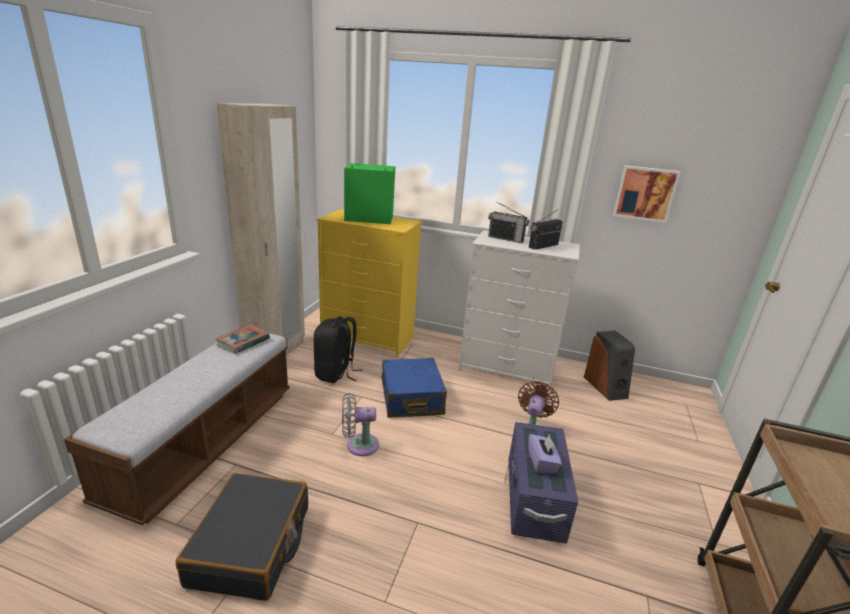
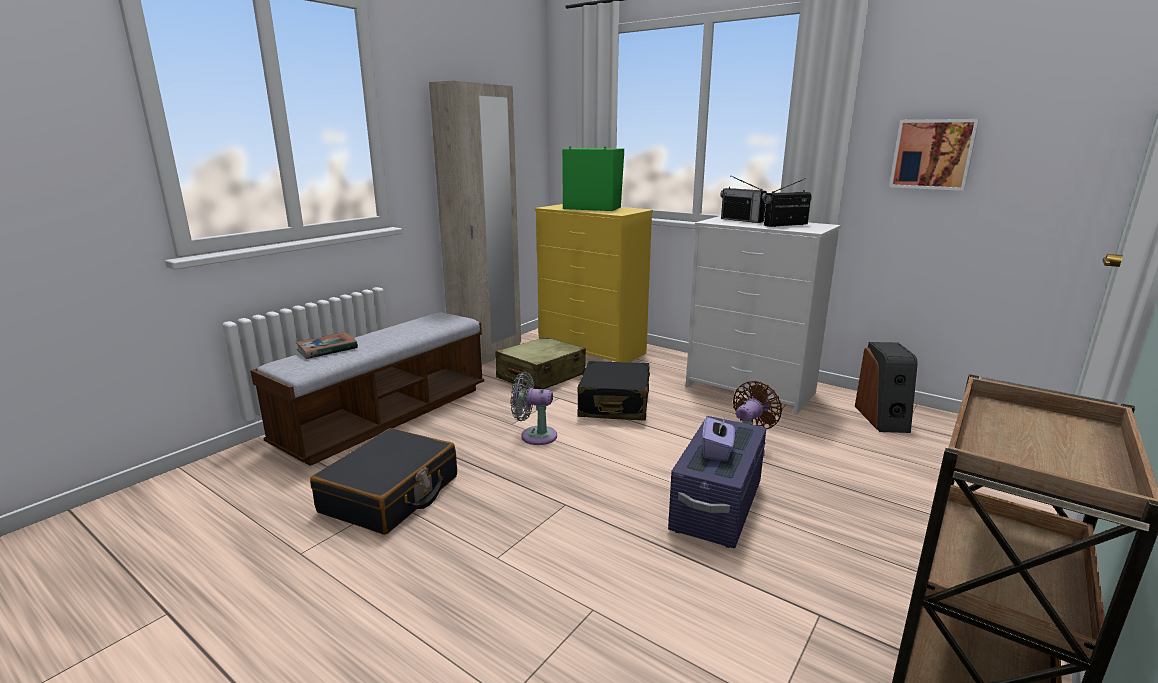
camera: 20 degrees right, 5 degrees down
(243, 342) = (434, 320): book -> book (327, 349)
(335, 373) = (541, 377): black backpack -> beige suitcase
(411, 398) = (614, 404): blue suitcase -> black suitcase

